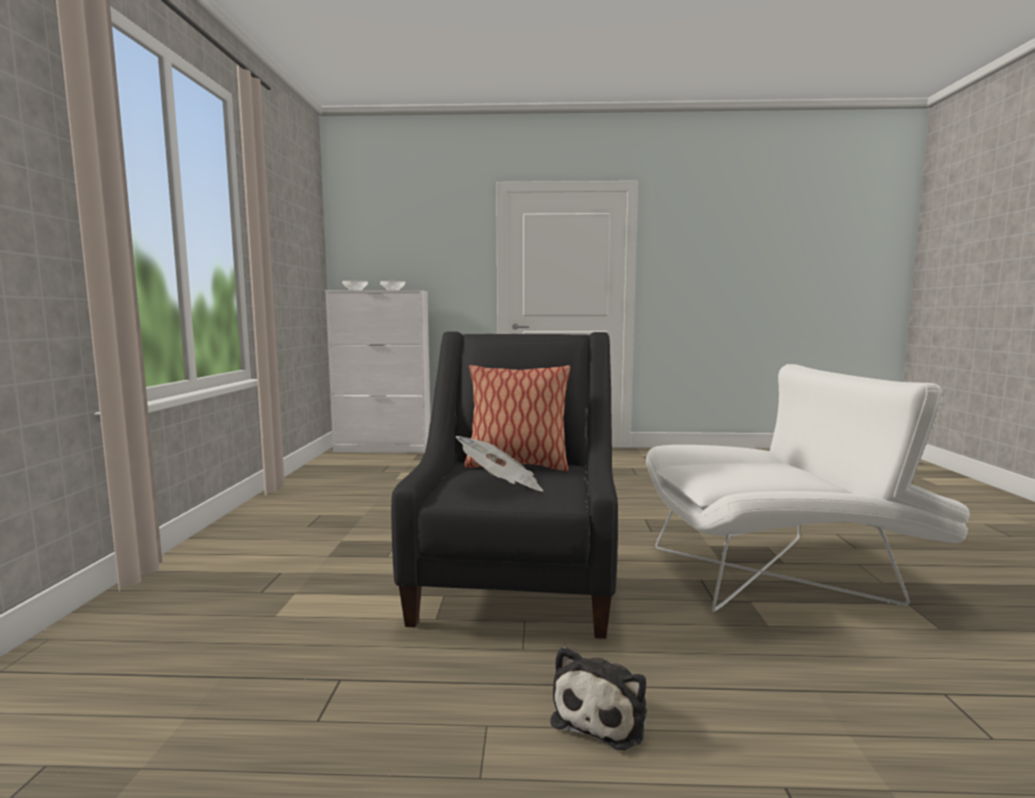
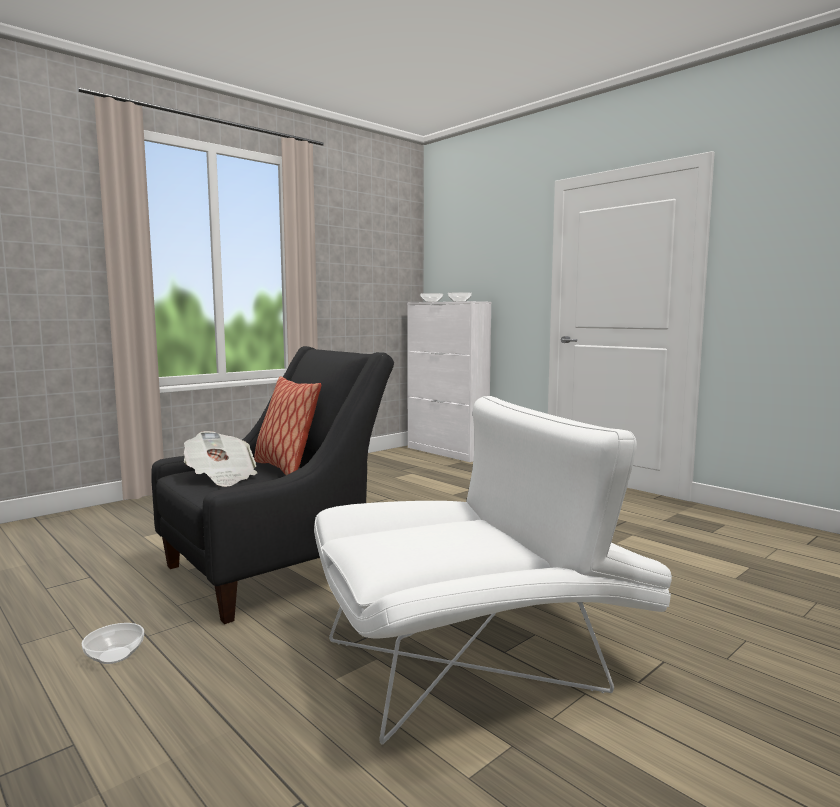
camera: 45 degrees right, 0 degrees up
(603, 715) = (115, 655): plush toy -> bowl
(783, 571) = (480, 657): white armchair -> white armchair turned 60 degrees counterclockwise

